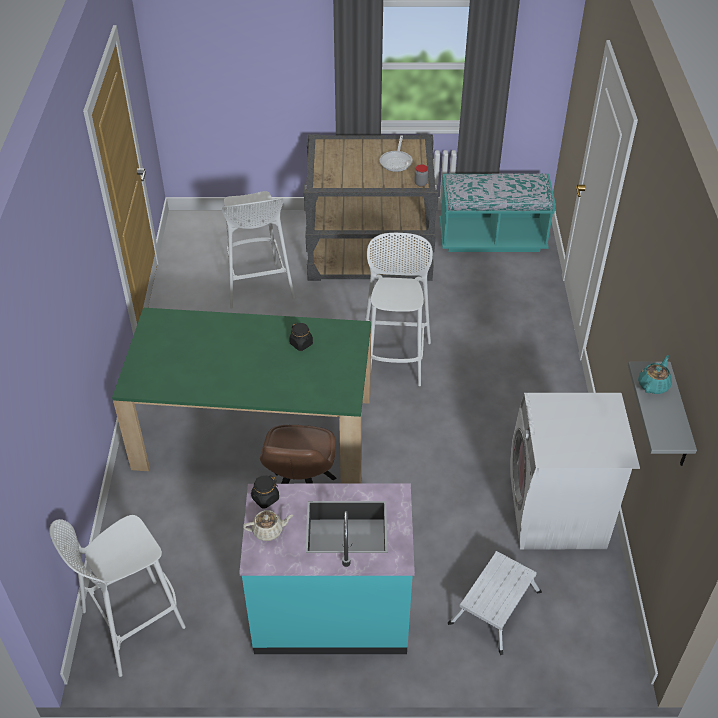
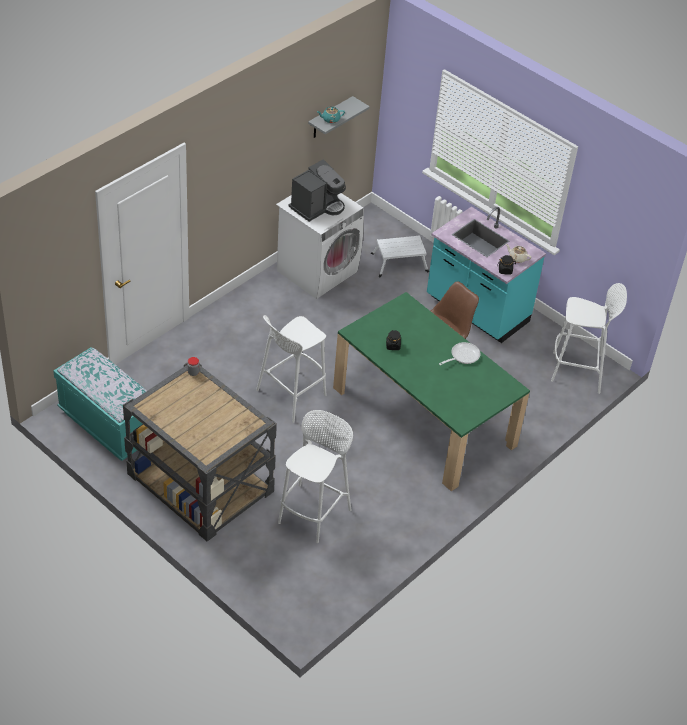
camera: 140 degrees left, 0 degrees up
(396, 161) = (181, 401): frying pan -> frying pan (462, 356)
(579, 424) = (317, 207): none -> coffee machine

